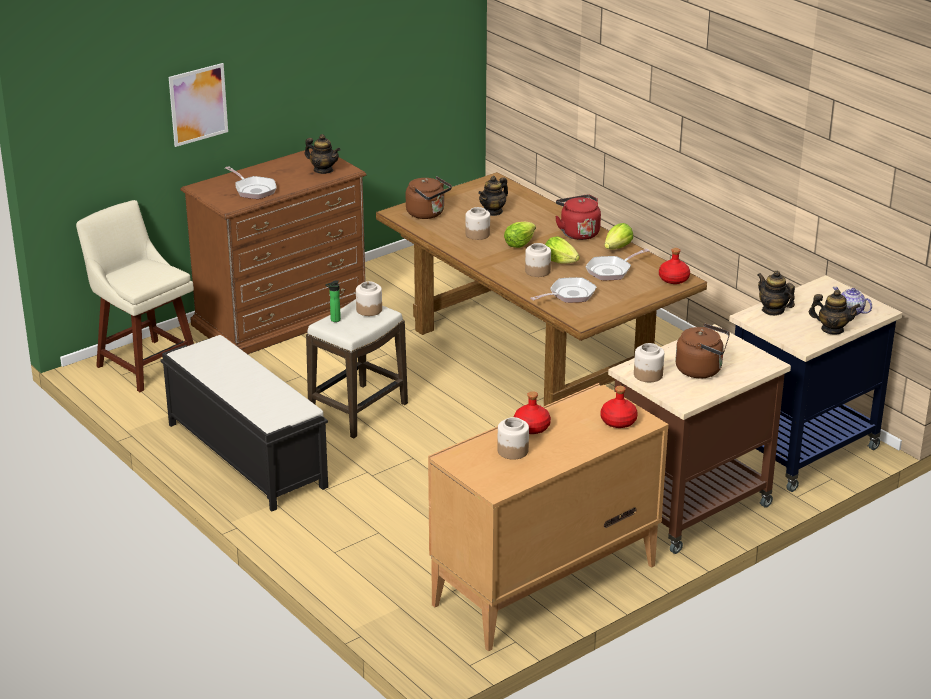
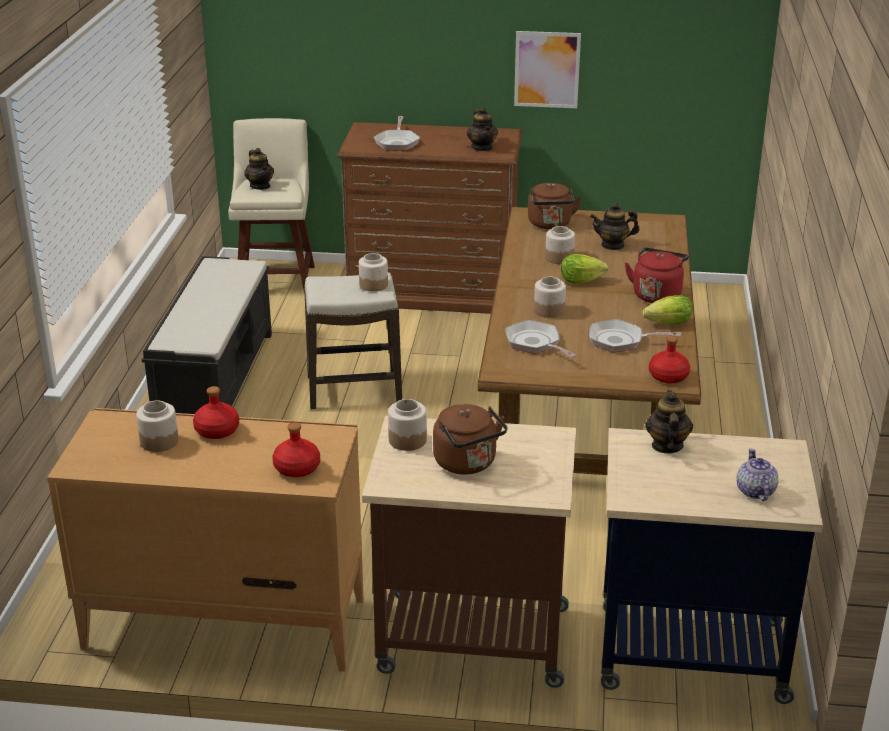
camera: 45 degrees right, 0 degrees up
(198, 104) = (383, 43): picture -> picture (547, 69)
(334, 320) = (331, 281): bottle -> none
(560, 261) = (588, 311): lettuce -> none
(569, 295) = (535, 344): frying pan -> frying pan turned 135 degrees counterclockwise
(832, 329) = (694, 499): teapot -> teapot (260, 186)

